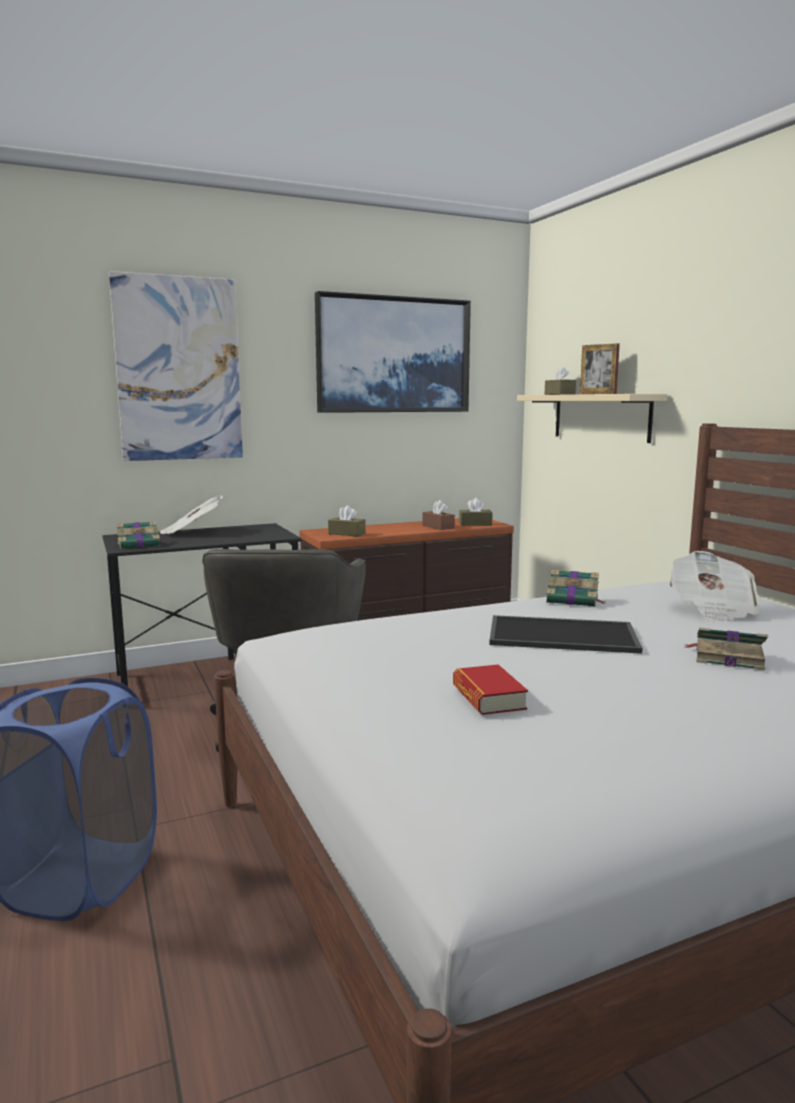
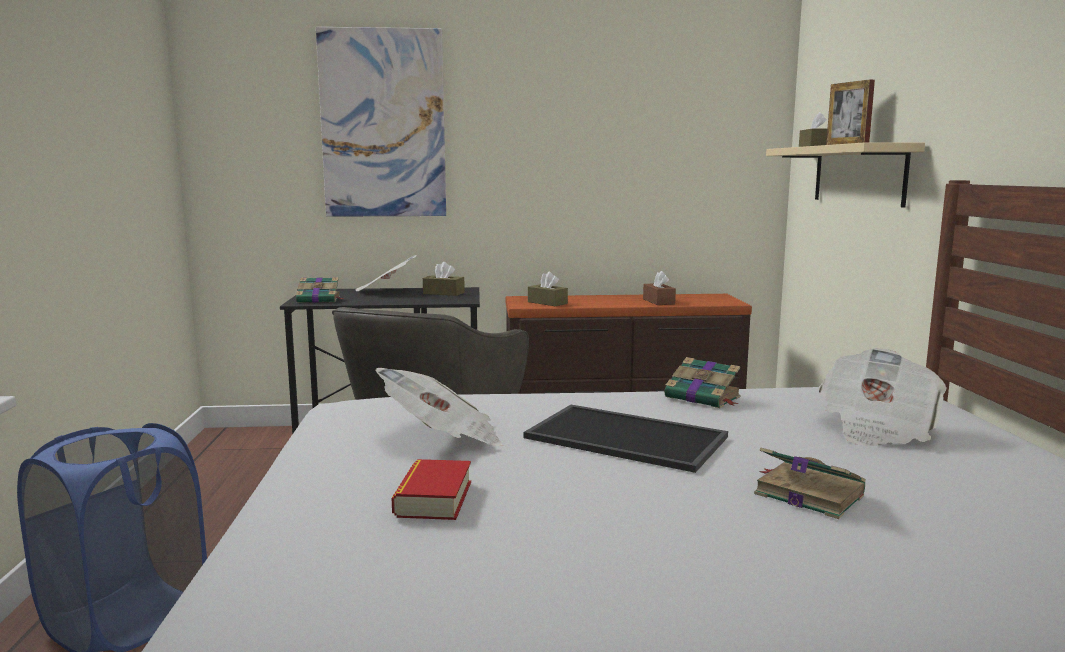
camera: 20 degrees right, 0 degrees up
(393, 355) = (621, 105): picture -> none
(427, 653) = (443, 438): none -> newspaper
(475, 524) = (706, 301): brown tissue box -> brown tissue box (443, 293)

